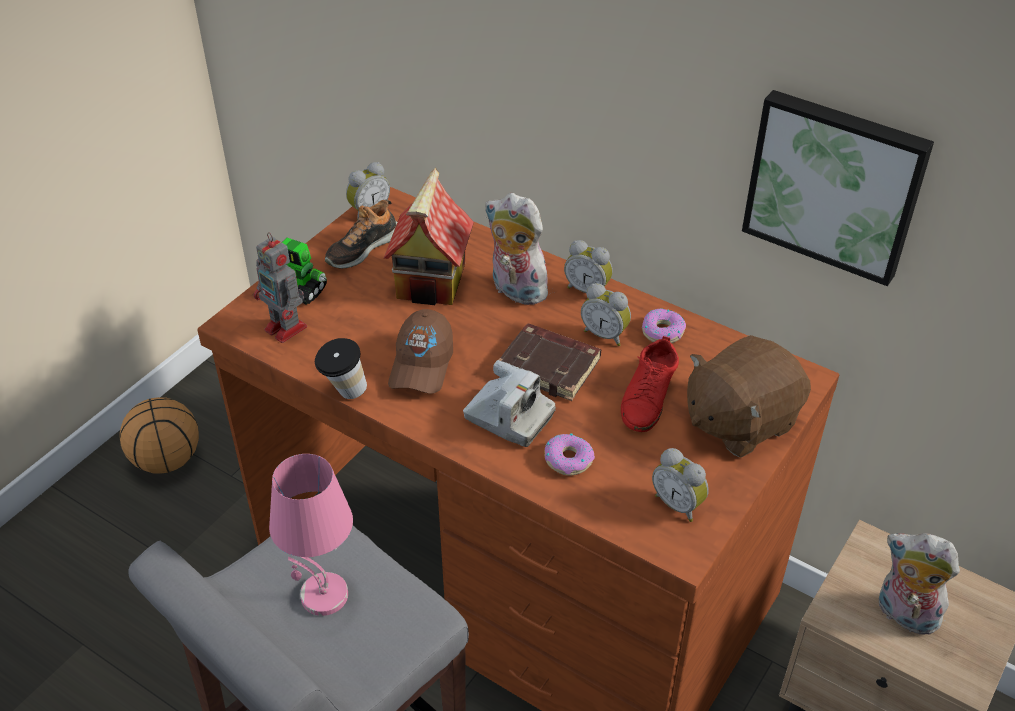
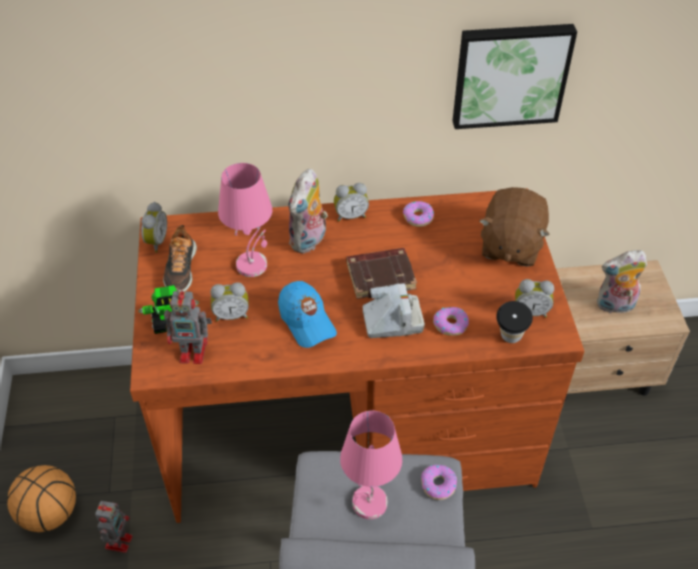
camera: 40 degrees left, 5 degrees up
(196, 525) = (119, 540): none -> toy robot
(344, 393) = (280, 370): cup -> cup (509, 340)
(411, 629) = (438, 484): none -> donut
(422, 364) = (306, 321): brown cap -> blue cap
(432, 281) = (252, 264): toy house -> pink table lamp
(515, 291) = (309, 241): plush toy -> plush toy turned 60 degrees counterclockwise
(605, 334) = (389, 237): alarm clock -> alarm clock (231, 315)
(648, 396) = (451, 260): red shoe -> none

